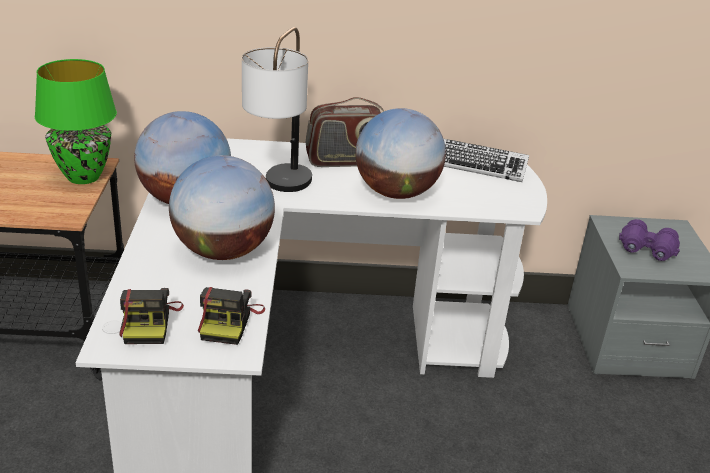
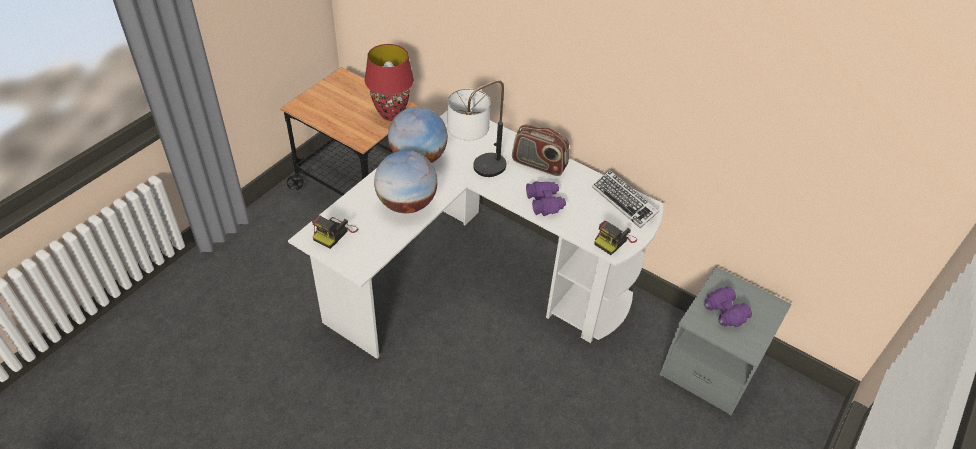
camera: 35 degrees right, 15 degrees up
(83, 177) = (391, 114): green table lamp -> red table lamp
(229, 322) = (371, 250): camera -> camera (614, 240)
(396, 193) = (545, 202): globe -> purple binoculars

